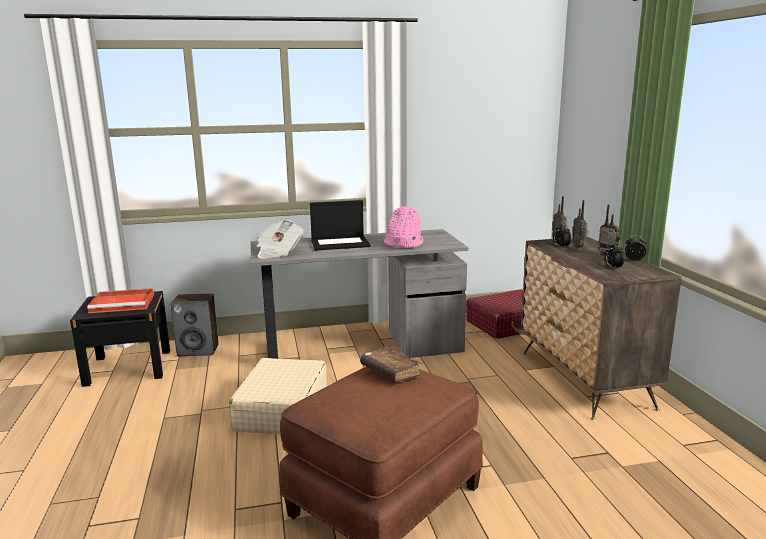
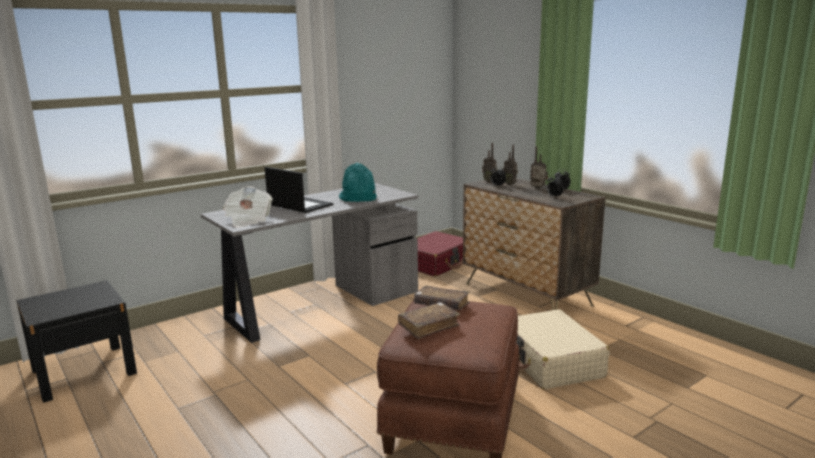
camera: 25 degrees left, 0 degrees up
(124, 303) = (75, 299): red tray -> none
(198, 350) = (153, 339): speaker -> none
(281, 409) = (296, 372): beige suitcase -> beige suitcase (551, 362)
(340, 243) = (299, 205): laptop -> laptop turned 105 degrees counterclockwise
(351, 392) = (428, 326): none -> brown book
(403, 243) = (358, 198): pink hat -> turquoise hat

